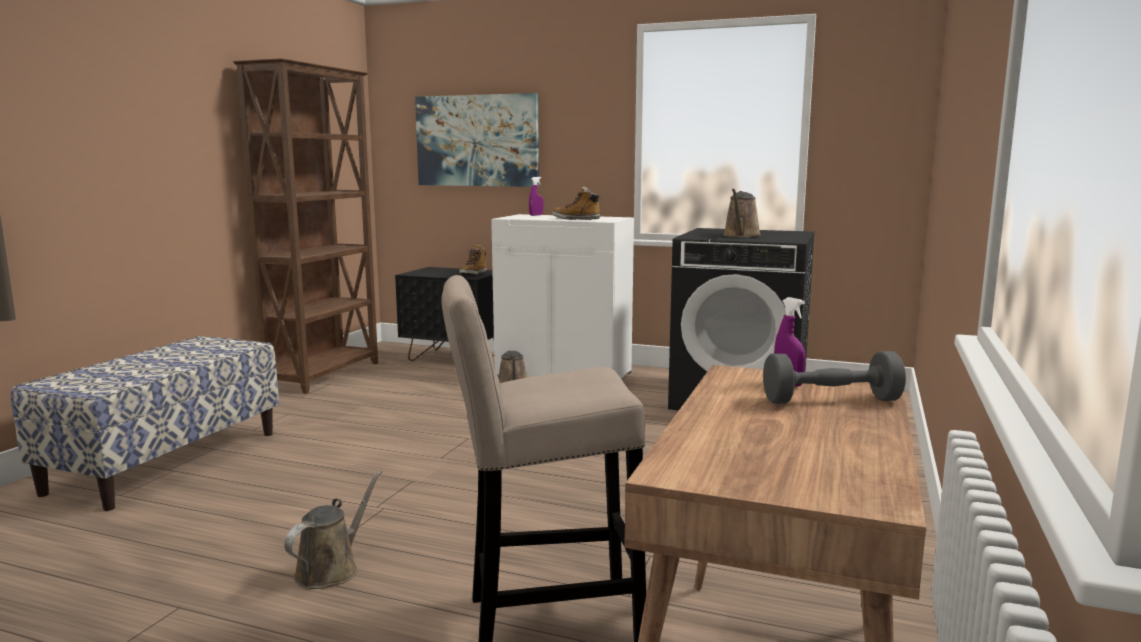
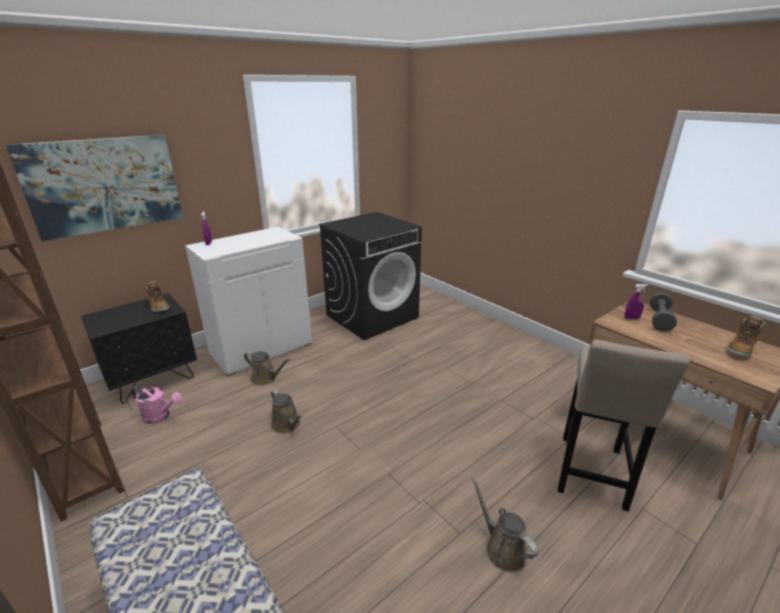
camera: 60 degrees left, 15 degrees up
(406, 375) = (160, 416): none -> pink watering can
(576, 219) = (264, 241): boot -> boot (740, 349)
(741, 236) = (374, 227): brown watering can -> brown watering can (287, 425)

